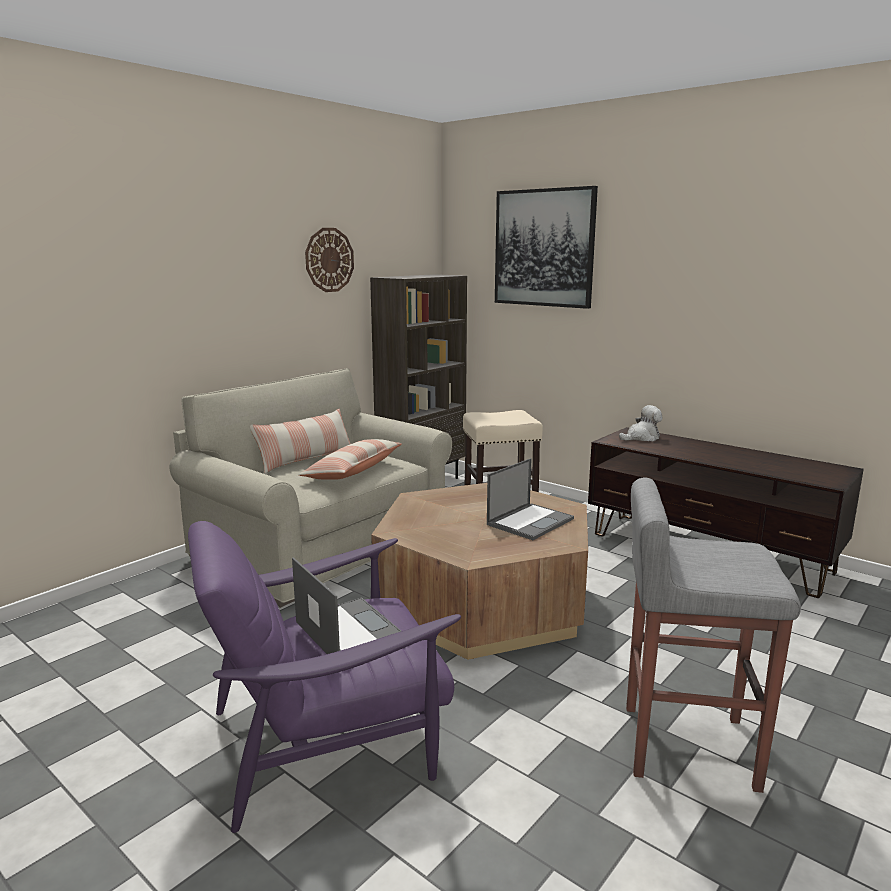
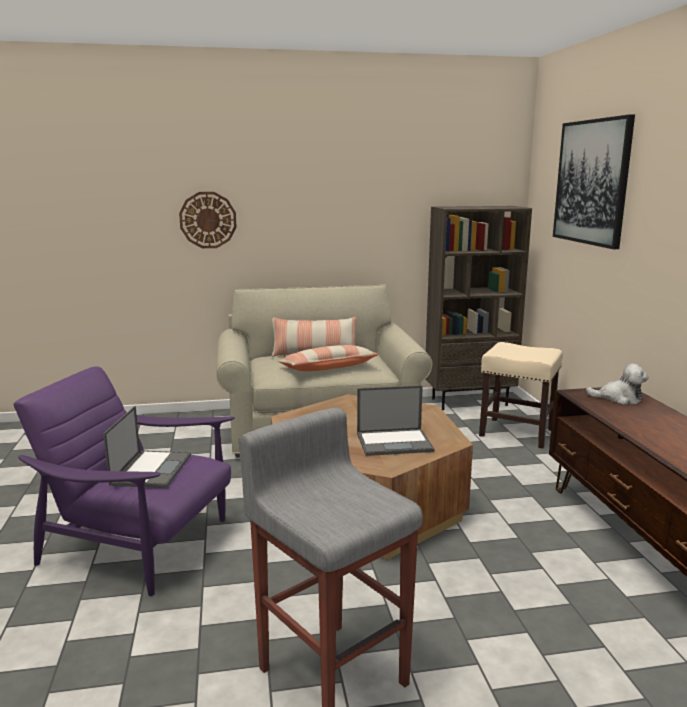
camera: 40 degrees right, 0 degrees up
(329, 260) = (387, 190): wall clock -> wall clock (208, 220)

